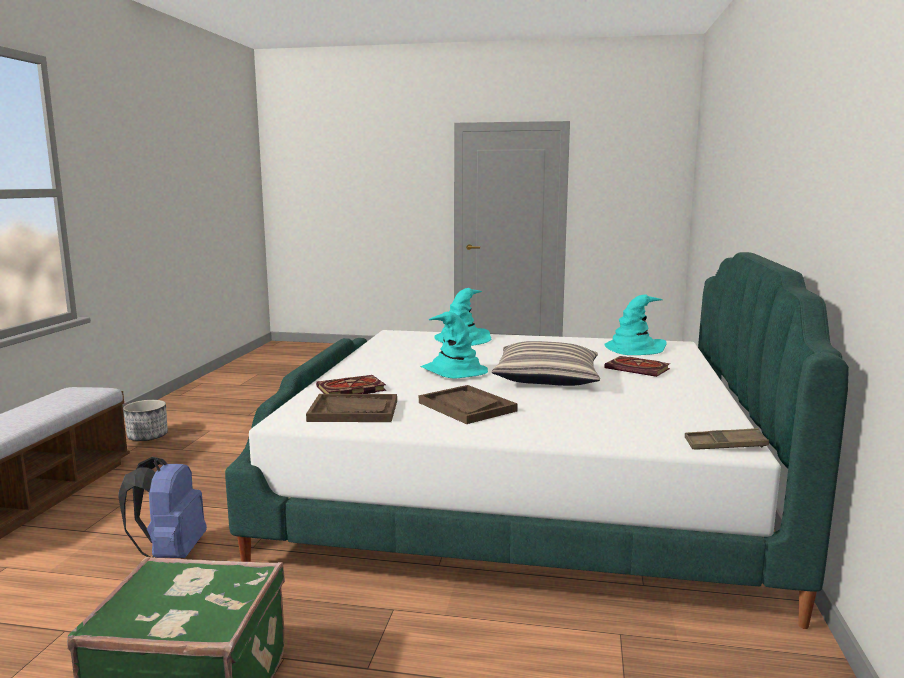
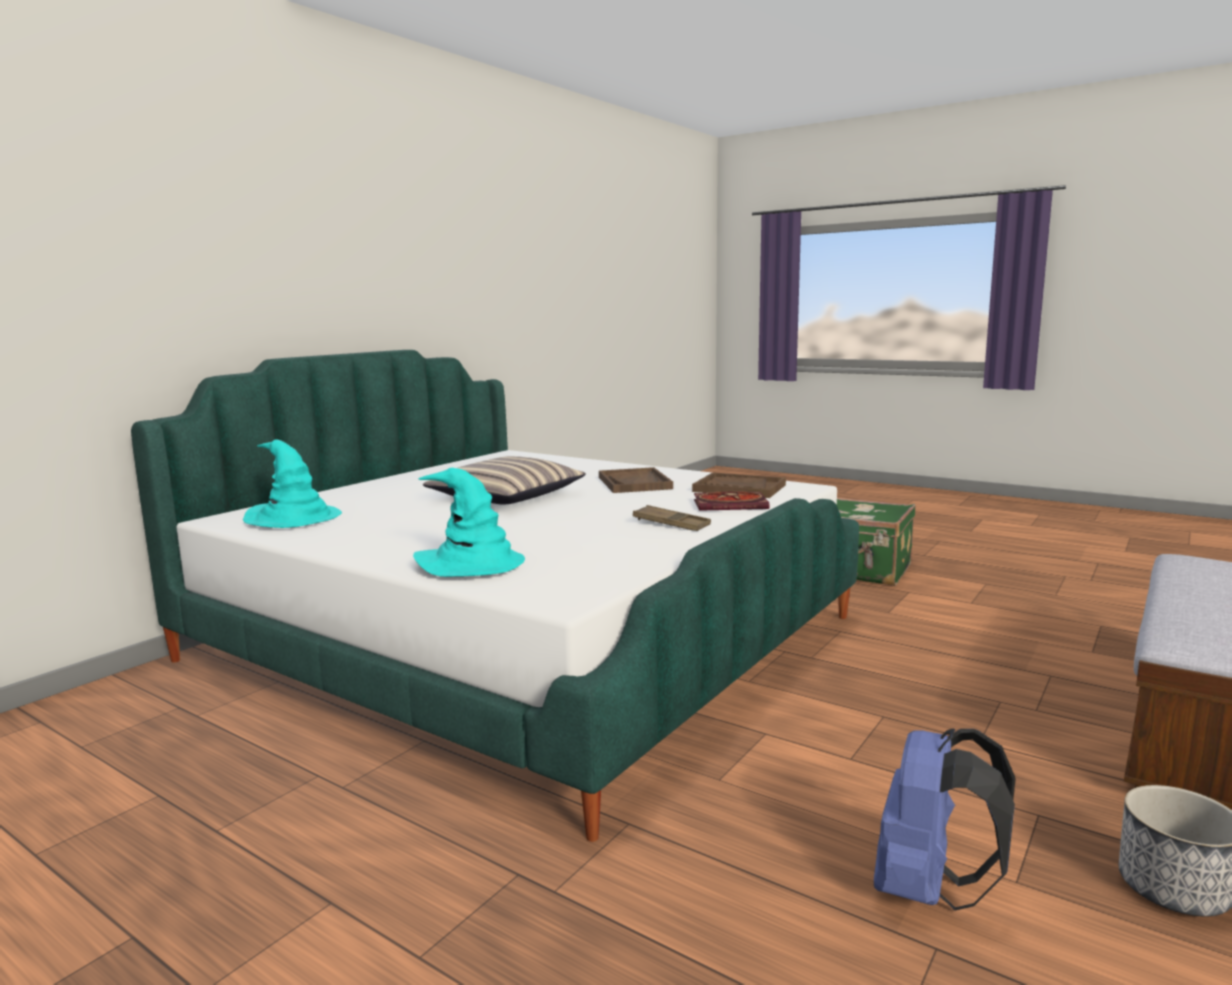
camera: 155 degrees left, 0 degrees up
(171, 553) = (923, 638): blue backpack -> blue backpack (929, 890)
(453, 371) = (590, 513): turquoise hat -> none
(639, 369) = (389, 496): book -> none
(725, 445) = (511, 455): brown tray -> brown tray (671, 524)

